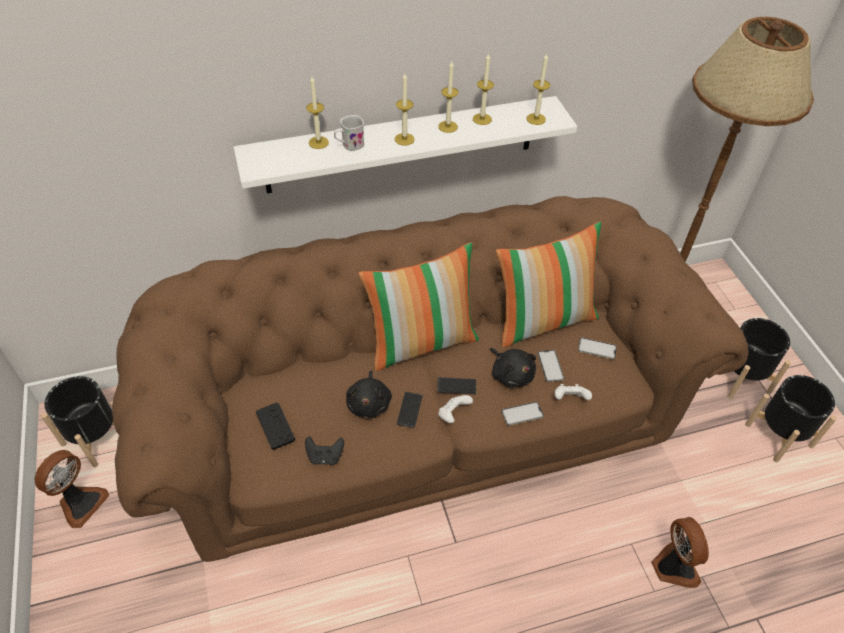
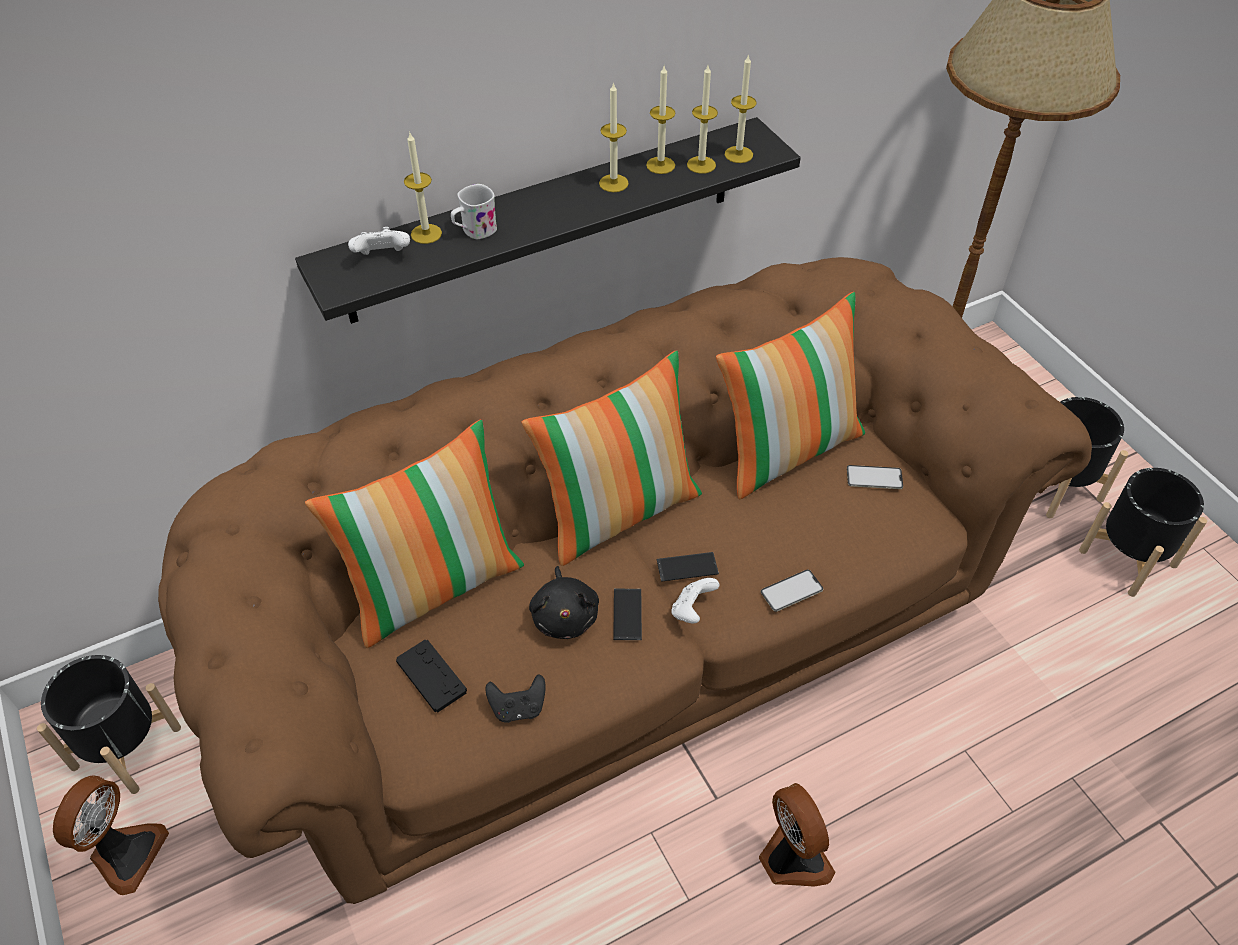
camera: 10 degrees left, 0 degrees up
(292, 369) = (434, 585): none -> pillow
(401, 145) = (544, 221): white shelf -> black shelf
(404, 139) = (554, 211): candle -> candle (701, 165)
(511, 374) = (762, 536): black plush toy -> none
(550, 366) = (815, 514): phone -> none
(569, 399) = (854, 557): white game controller -> white game controller (383, 257)
(673, 567) = (1030, 771): fan -> fan (791, 858)

